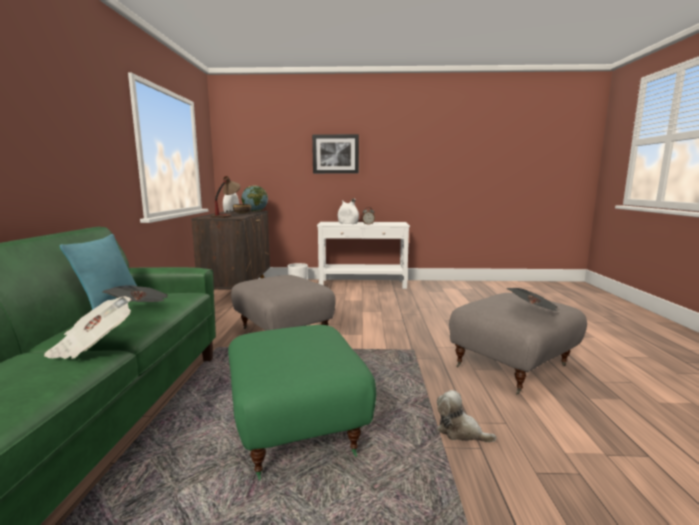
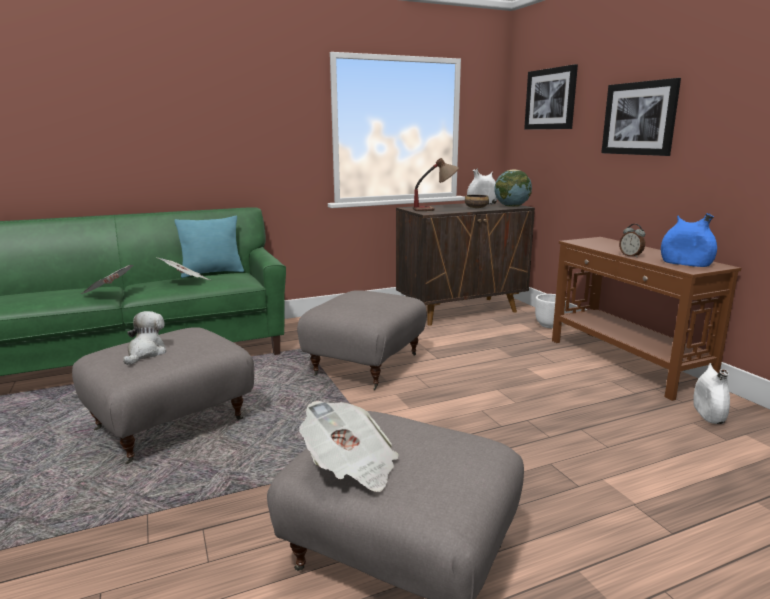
camera: 65 degrees right, 5 degrees up
(260, 140) = (550, 99): none -> picture
(298, 427) = (171, 426): green ottoman -> grey ottoman
(348, 223) = (613, 247): white vase -> white vase (708, 414)
(363, 284) = (625, 363): white console table -> brown console table
(392, 223) = (685, 264): none -> blue vase
(460, 431) = (180, 523): plush toy -> plush toy (146, 353)

